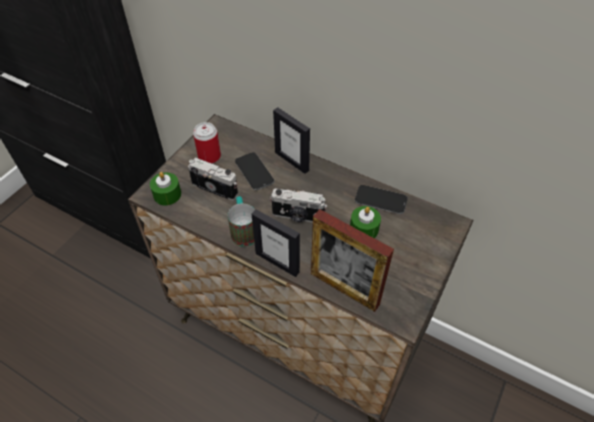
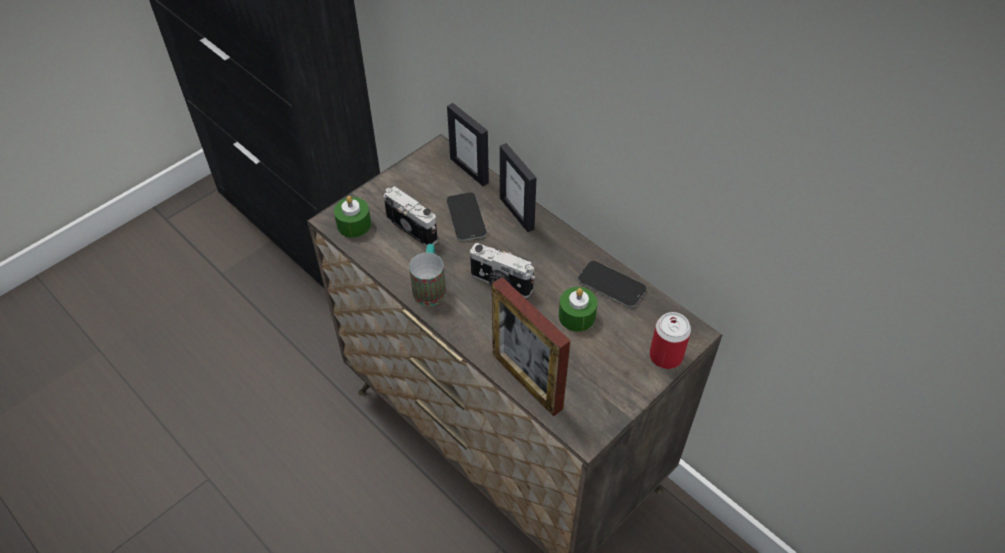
camera: 15 degrees right, 0 degrees up
(209, 156) = (418, 187): can -> can (666, 356)
(277, 262) = (458, 333): picture frame -> picture frame (469, 170)

